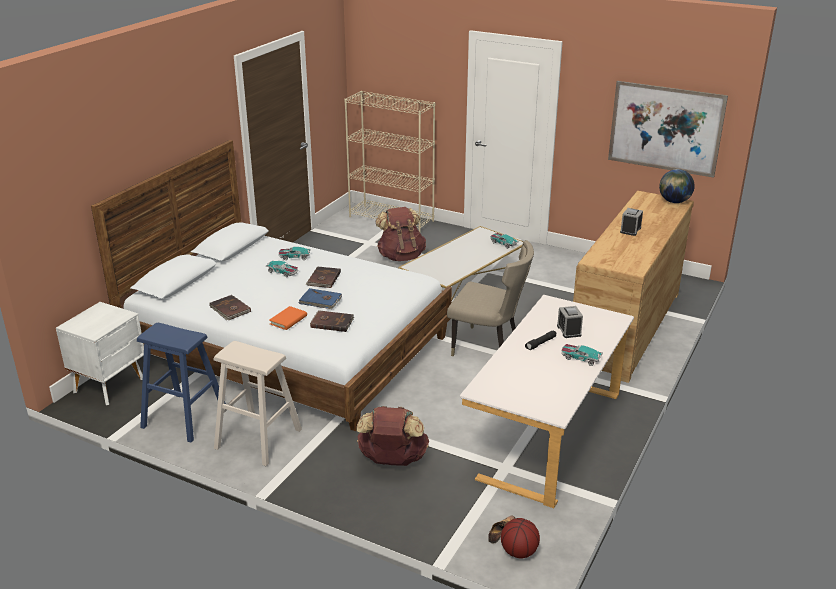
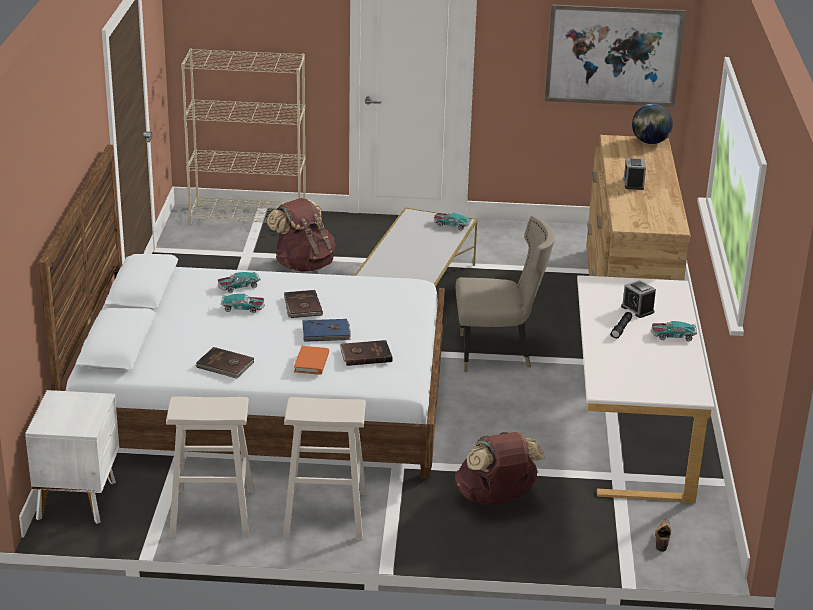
camera: 25 degrees left, 0 degrees up
(184, 417) = (213, 513): blue stool -> beige stool
(518, 552) = (693, 552): basketball -> none

